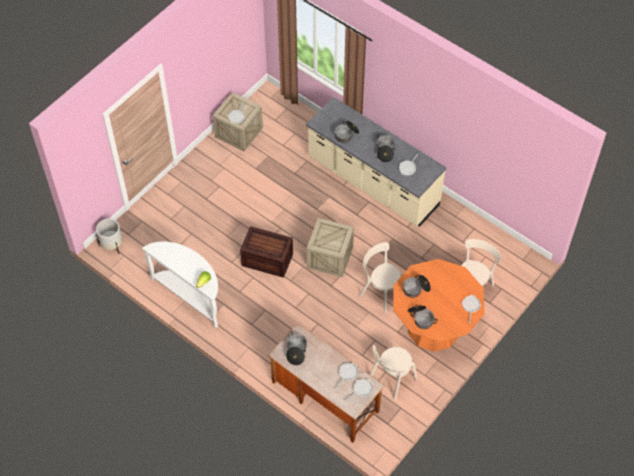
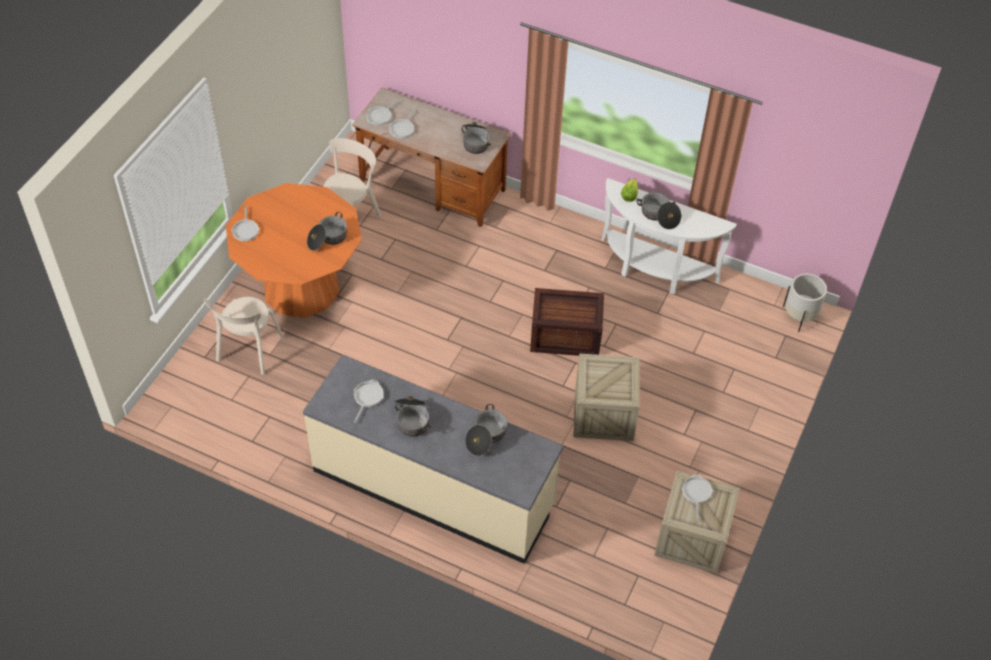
camera: 165 degrees right, 5 degrees down
(330, 257) = (473, 356): crate -> crate (603, 414)
(380, 291) = (386, 322): beige chair -> none
(421, 318) = (315, 204): cooking pot -> cooking pot (659, 216)

